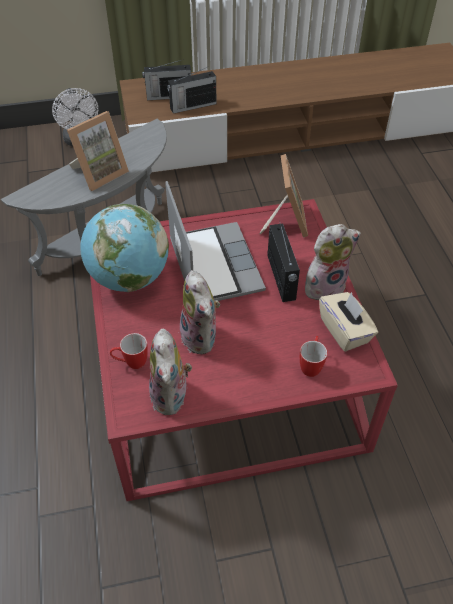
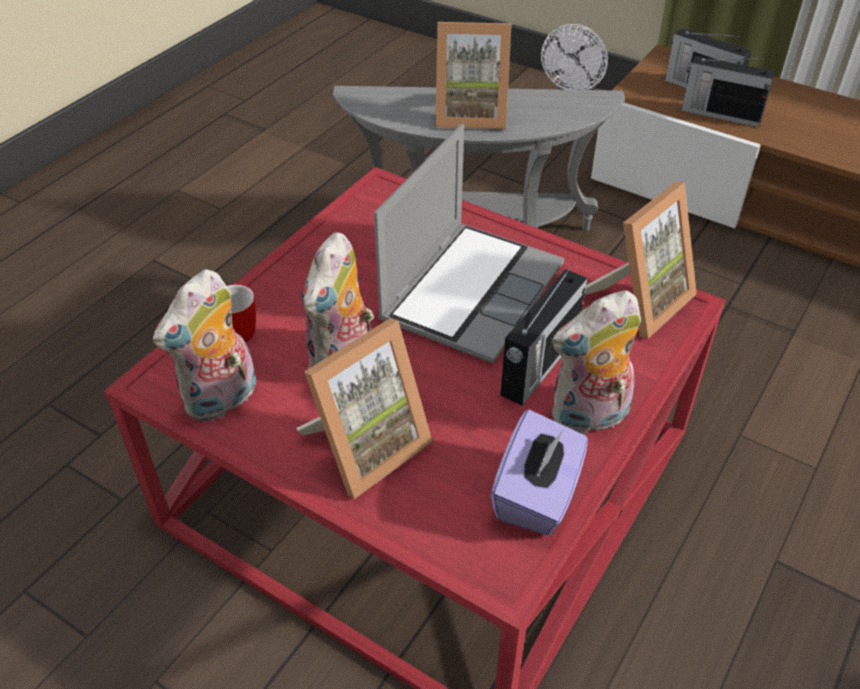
camera: 45 degrees right, 5 degrees down
(129, 278) = (353, 242): globe -> none
(260, 365) = (365, 447): none -> picture frame
(311, 365) = (431, 500): mug -> none
(325, 286) = (589, 418): plush toy -> plush toy turned 135 degrees clockwise
(345, 331) = (537, 495): beige tissue box -> purple tissue box

